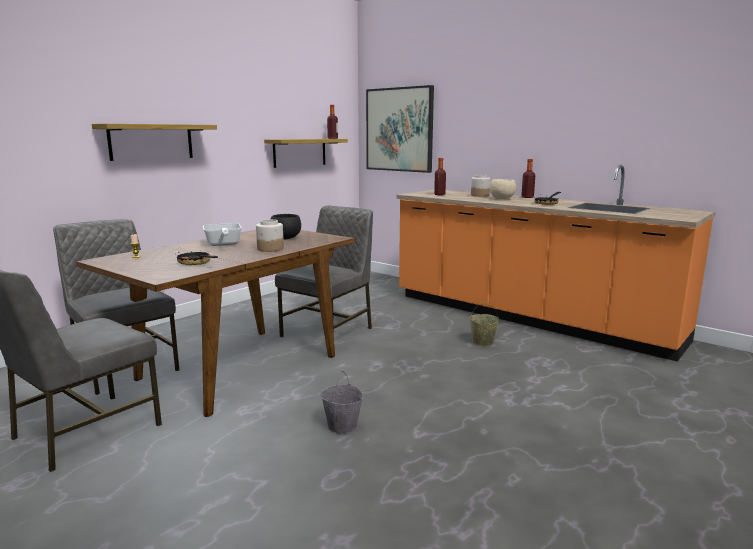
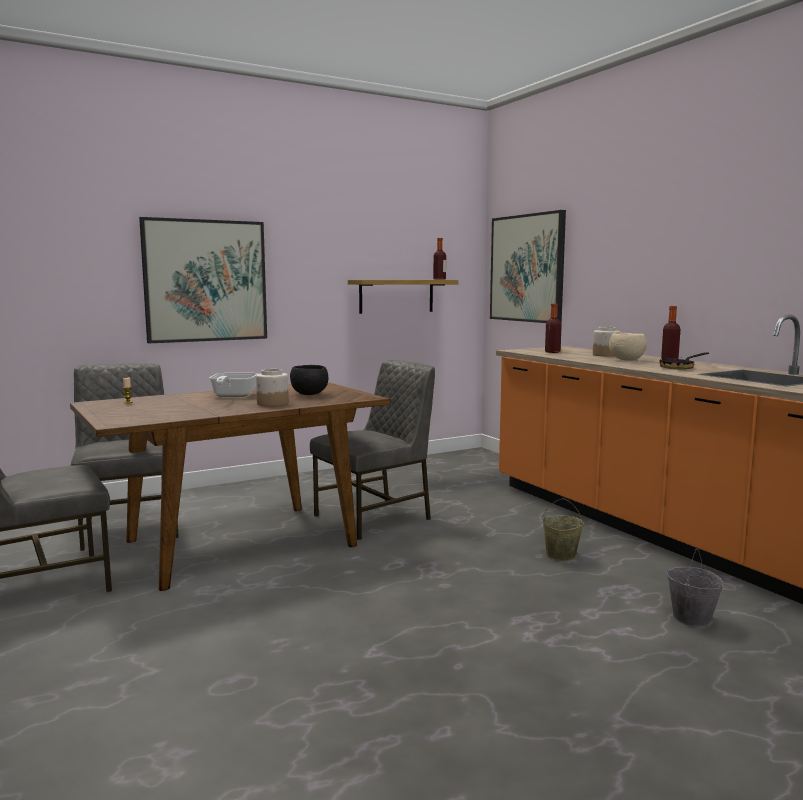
camera: 20 degrees right, 5 degrees down
(151, 142) = (205, 281): shelf -> picture
(196, 263) = (171, 412): frying pan -> none
(341, 426) = (291, 626): grey bucket -> grey bucket (690, 617)

